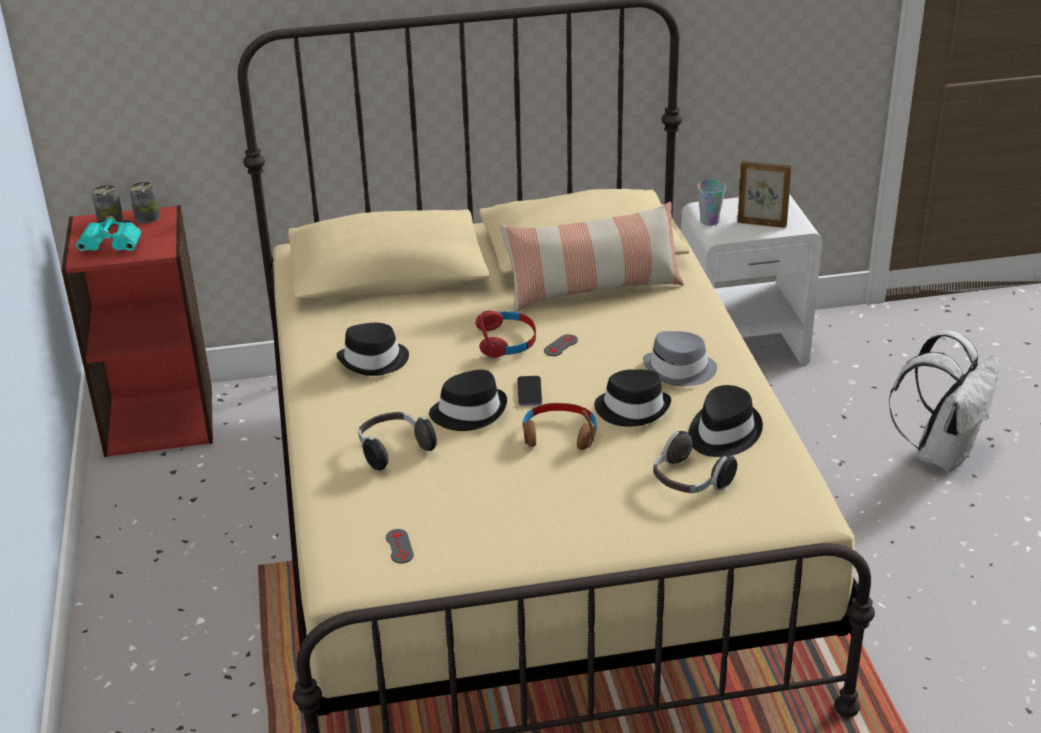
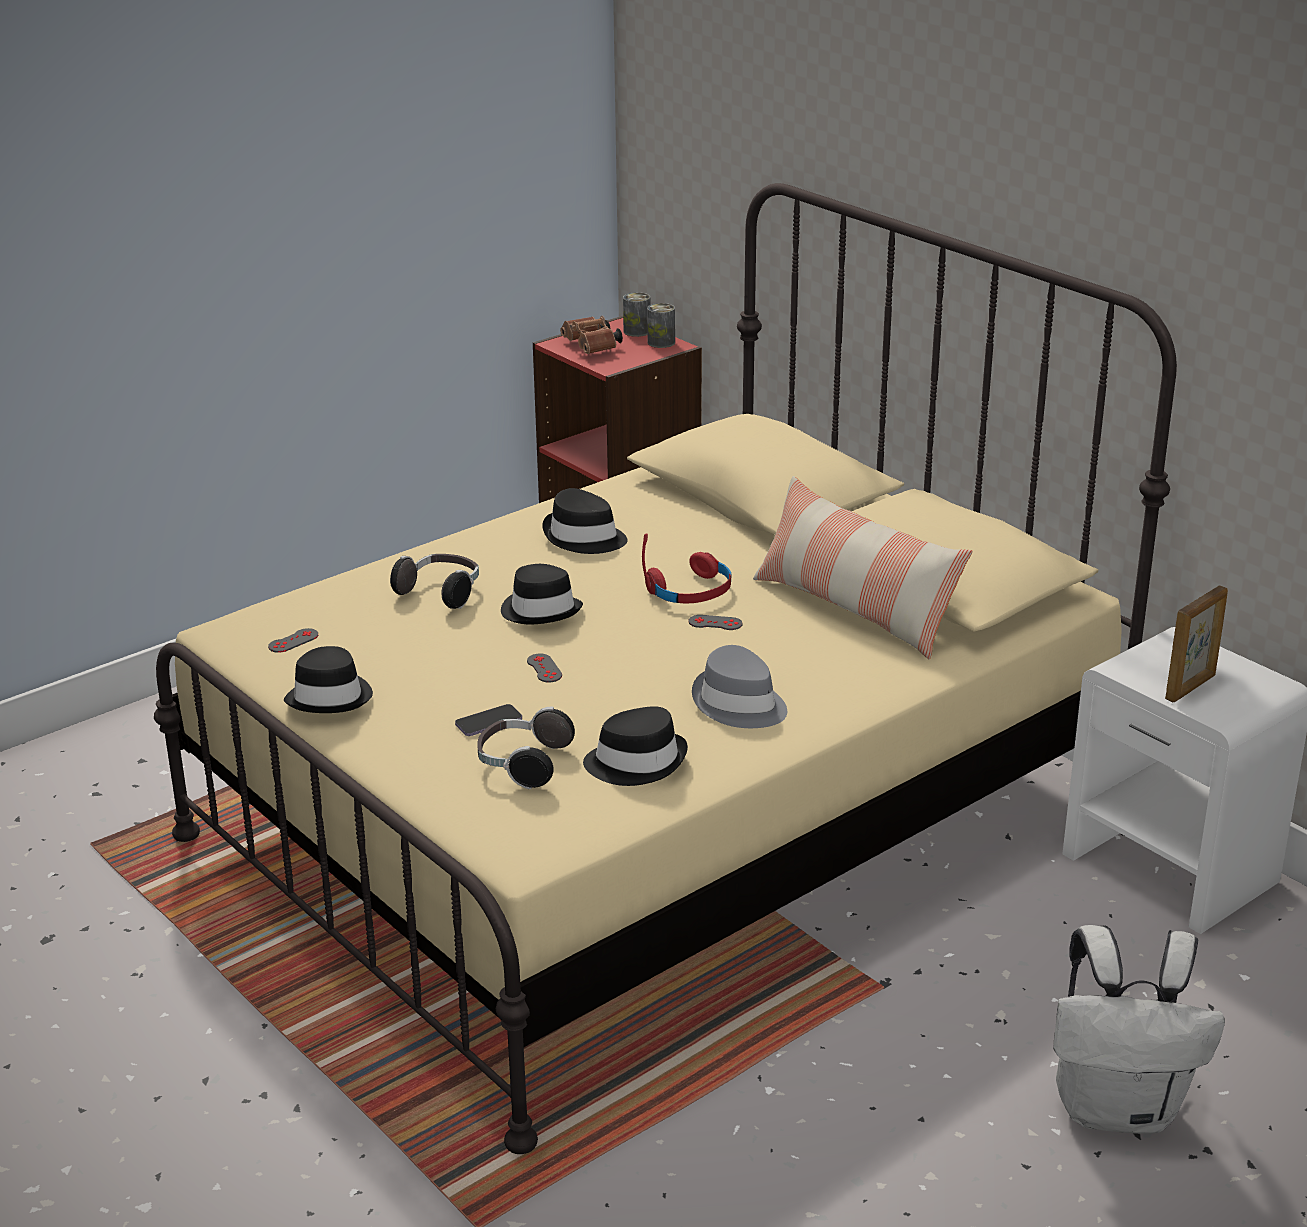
camera: 60 degrees right, 5 degrees down
(113, 247) = (592, 348): turquoise binoculars -> brown binoculars
(529, 392) = (607, 631): phone -> phone (489, 722)
(559, 435) = (544, 668): brown headphones -> grey game controller
(632, 409) = (632, 696): black hat -> black hat (330, 697)
(709, 221) = (1145, 651): cup -> none
(761, 223) = (1191, 687): picture frame -> picture frame turned 60 degrees clockwise

